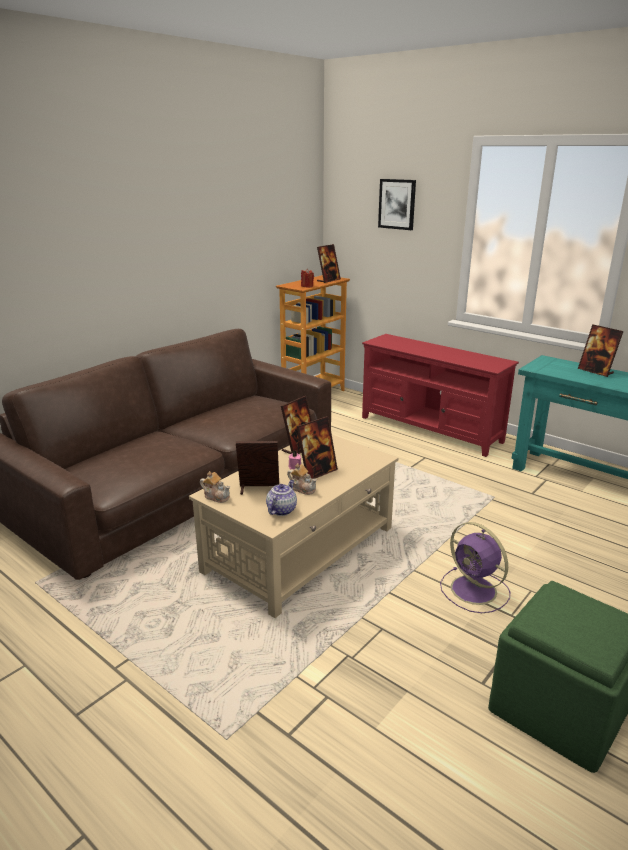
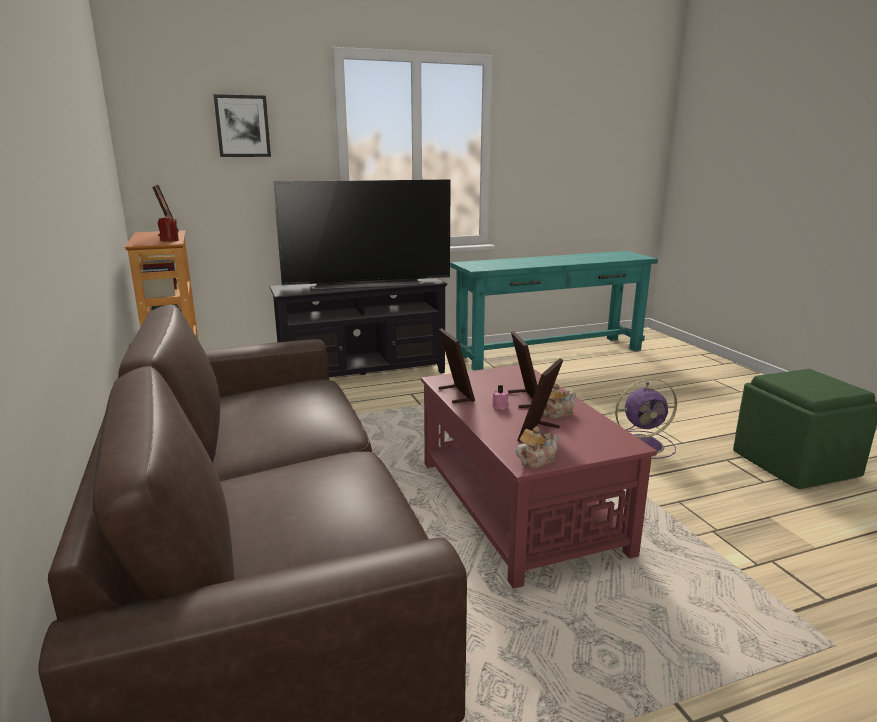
camera: 60 degrees left, 5 degrees down
(281, 510) = (597, 433): teapot -> none
(301, 549) = (518, 504): beige coffee table -> red coffee table
(430, 430) = (363, 375): red tv stand -> black tv stand
(443, 352) = (367, 283): none -> television
(595, 371) = (508, 261): picture frame -> none

